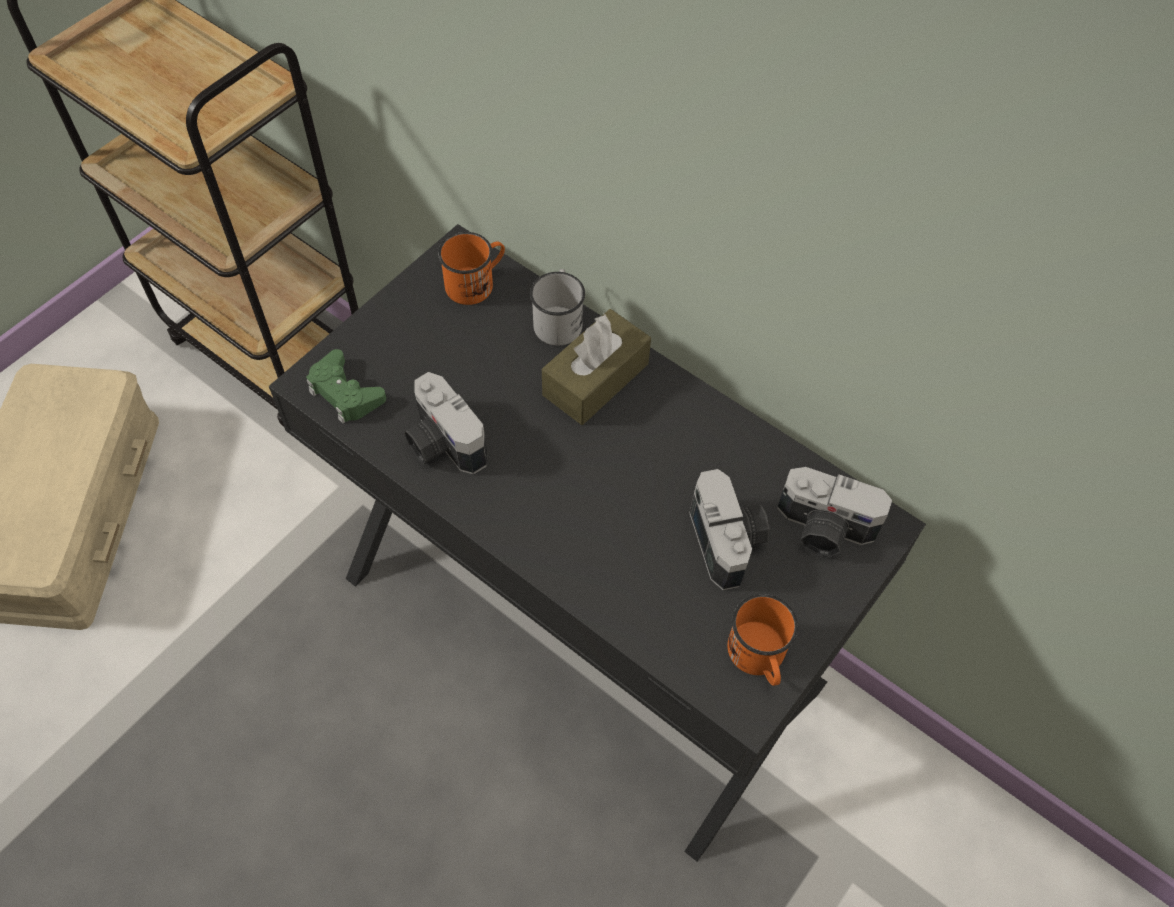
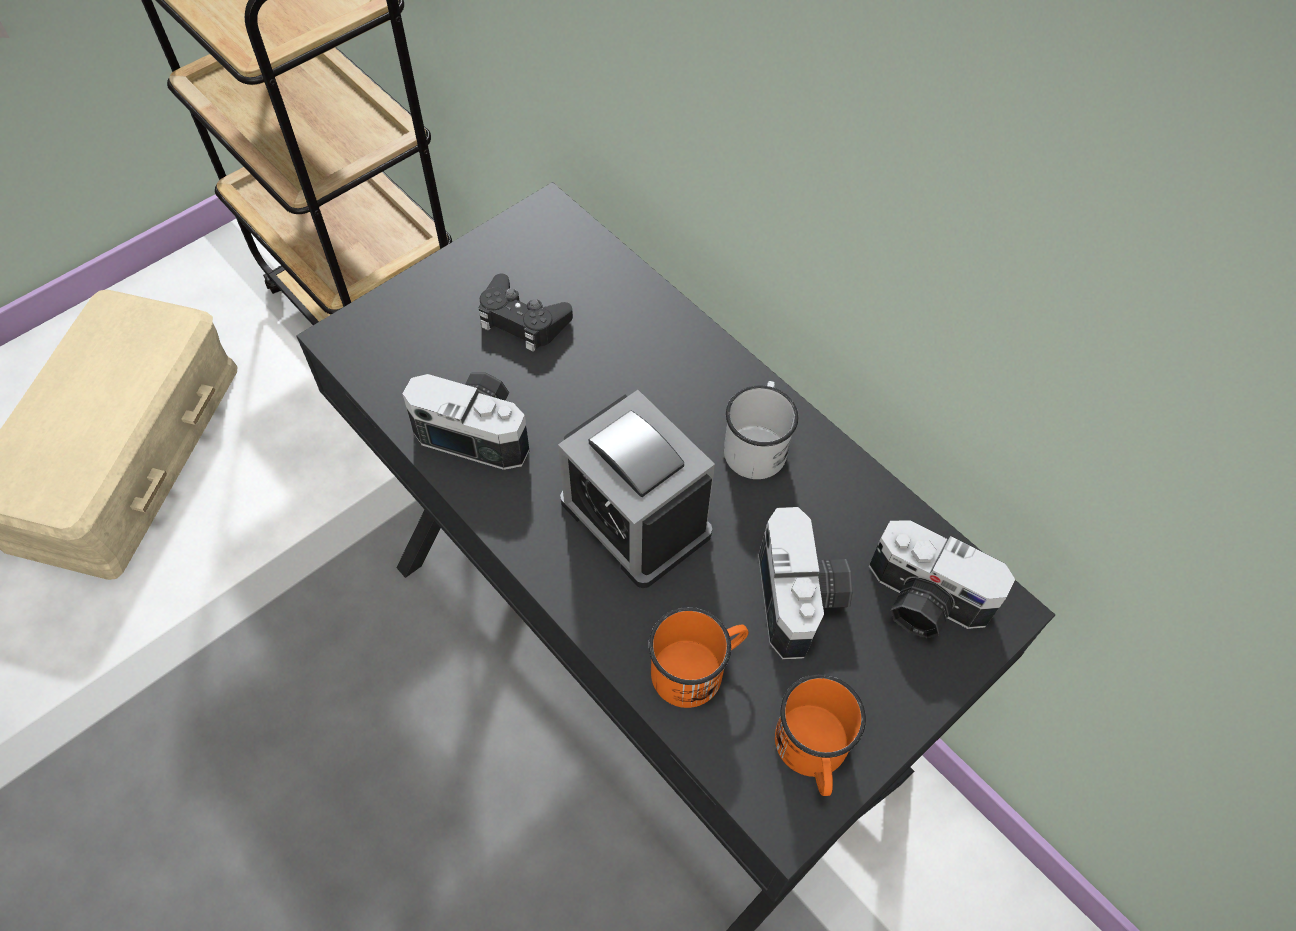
camera: 10 degrees right, 0 degrees up
(345, 393) = (380, 355): green game controller -> none
(441, 443) = (478, 429): camera -> camera turned 135 degrees clockwise
(458, 347) = (522, 320): none -> black game controller
(476, 283) = (558, 250): orange mug -> orange mug (697, 669)
(558, 320) = (646, 304): white mug -> white mug (757, 444)
(585, 496) = (635, 517): none -> alarm clock
(595, 379) = (675, 379): brown tissue box -> none

